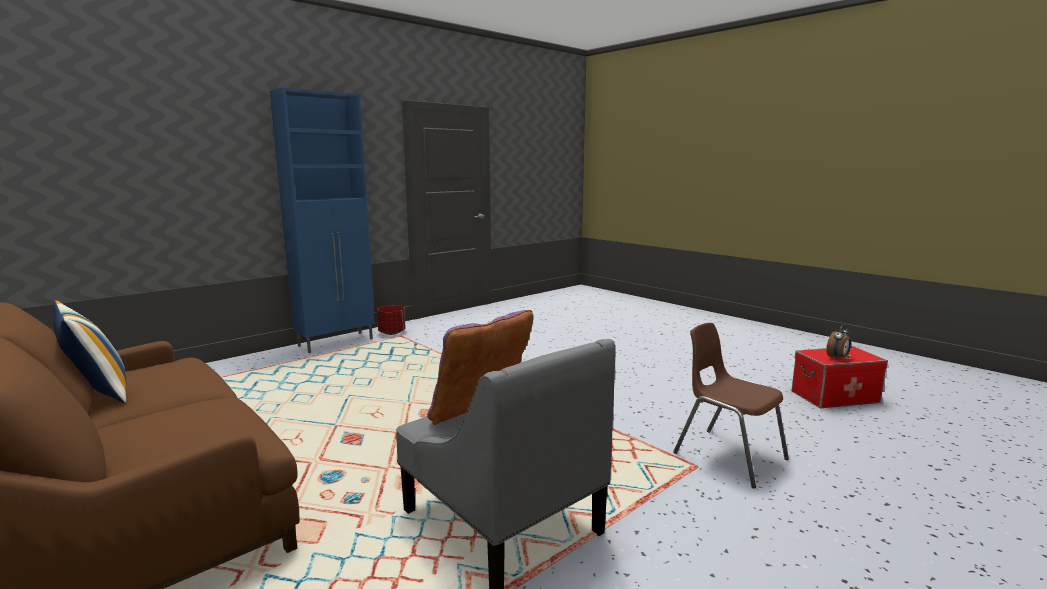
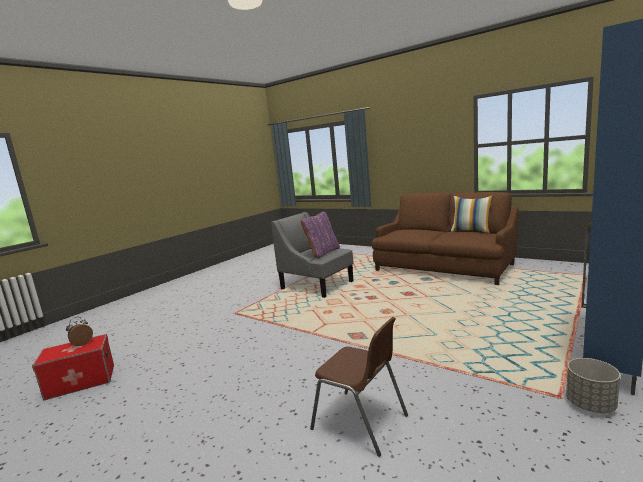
camera: 170 degrees right, 0 degrees up
(392, 333) = (591, 405): red planter -> grey planter
(728, 456) = (214, 321): brown chair -> brown chair (361, 422)

